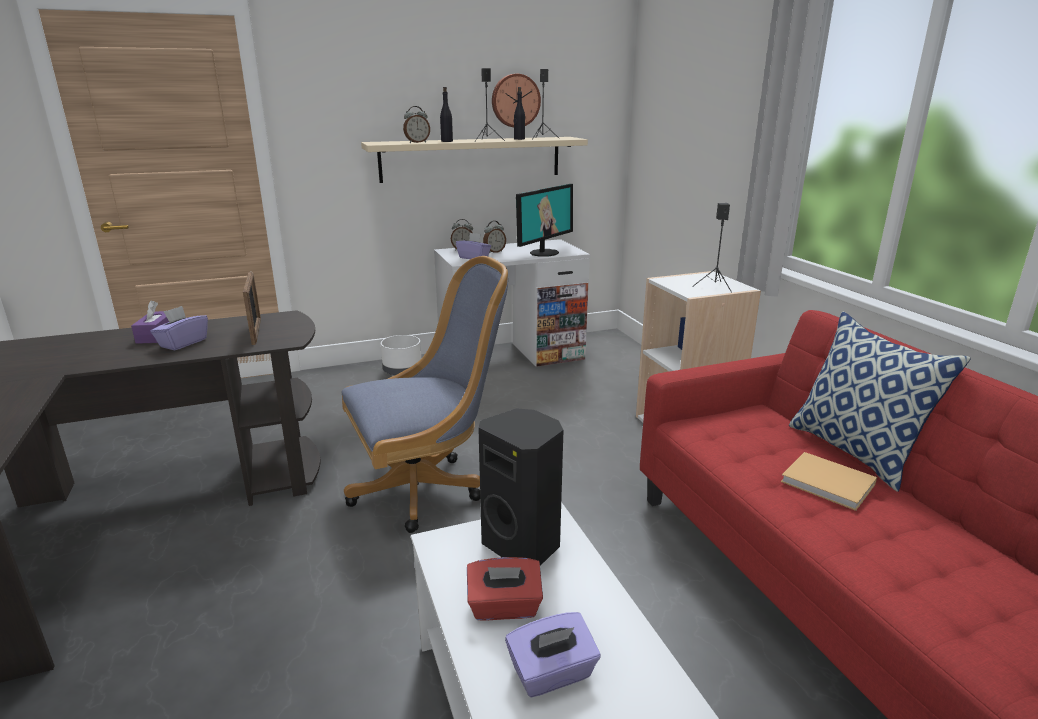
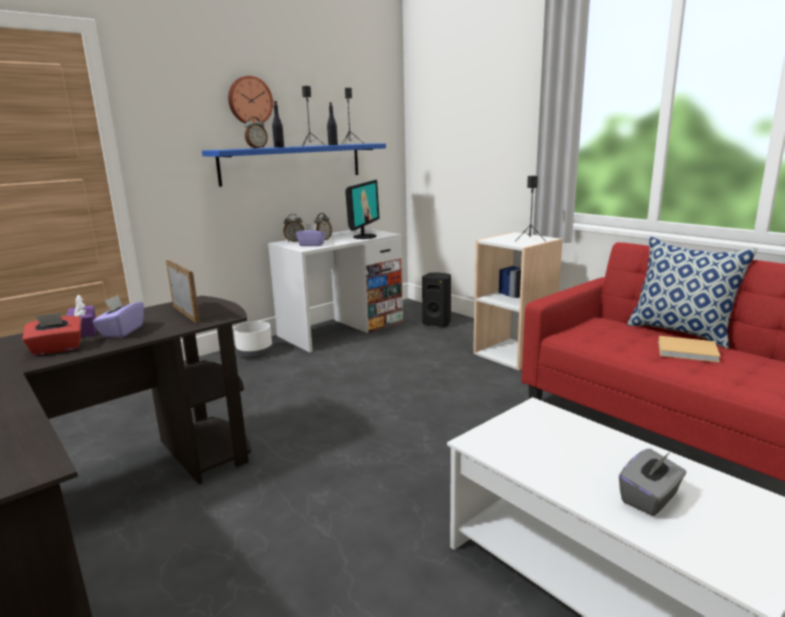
camera: 20 degrees left, 5 degrees down
(427, 488) = (354, 434): blue office chair -> none
(471, 159) = (293, 163): beige shelf -> blue shelf
(504, 607) = (571, 469): red tissue box -> red tissue box (57, 349)
(515, 100) = (323, 114): wall clock -> wall clock (249, 101)
(523, 545) = (538, 428): black speaker -> black speaker (437, 323)
(552, 674) = (650, 498): purple tissue box -> grey tissue box

